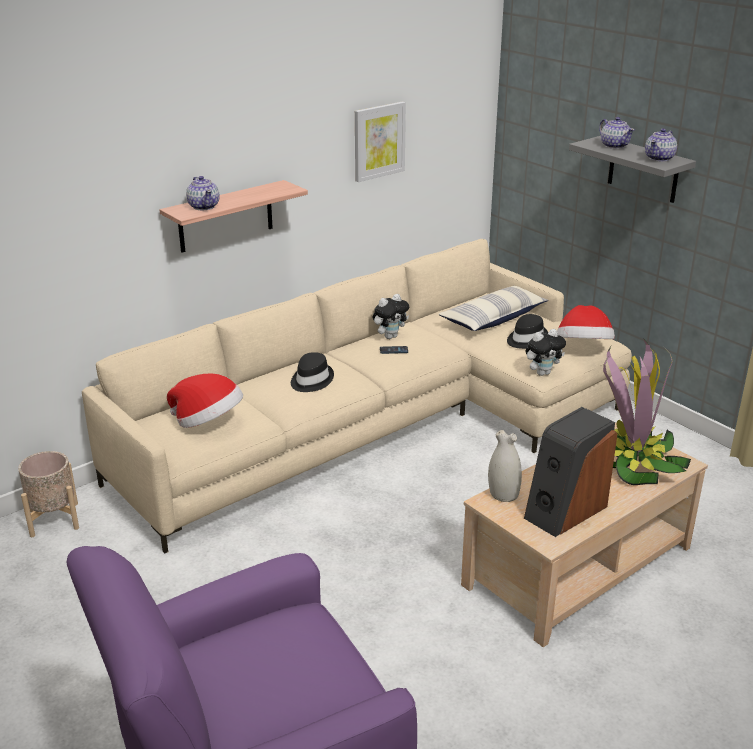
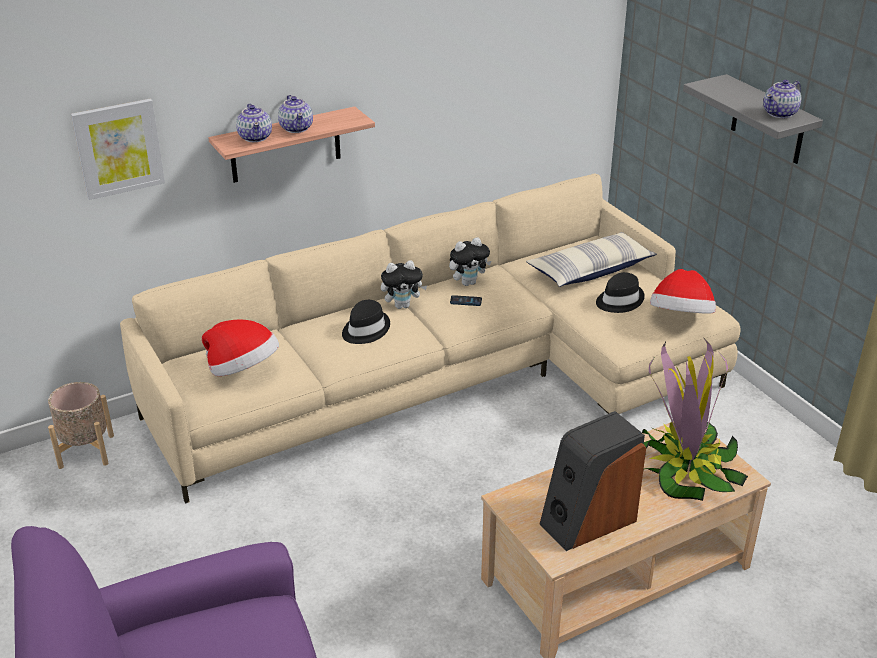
camera: 10 degrees right, 5 degrees up
(378, 141) = (471, 63): picture -> picture (118, 148)
(503, 494) = (527, 492): white vase -> none
(542, 373) = (625, 344): plush toy -> plush toy (402, 305)
(614, 146) = (735, 91): teapot -> teapot (296, 128)

